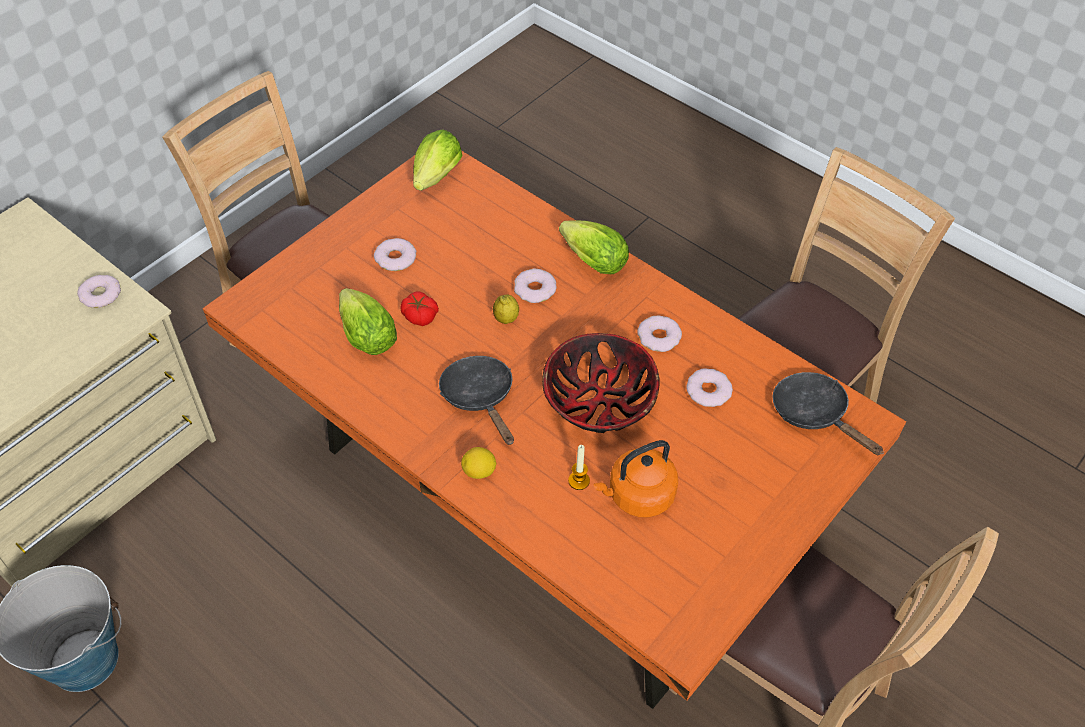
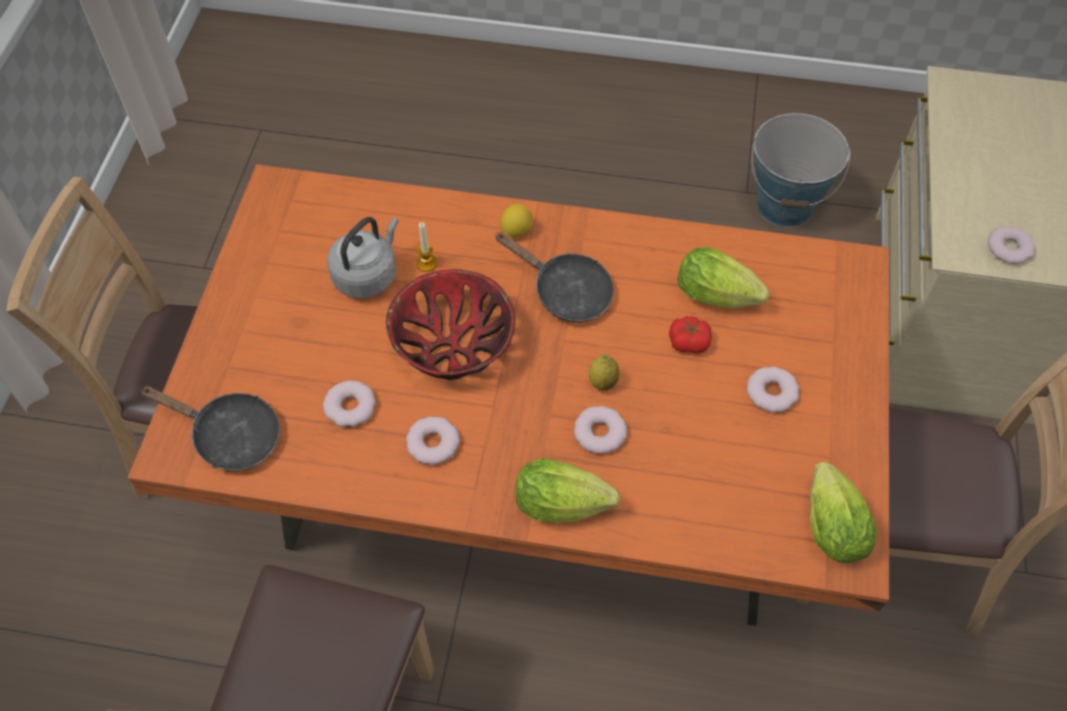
camera: 150 degrees right, 5 degrees up
(637, 496) = (367, 275): orange kettle -> grey kettle

